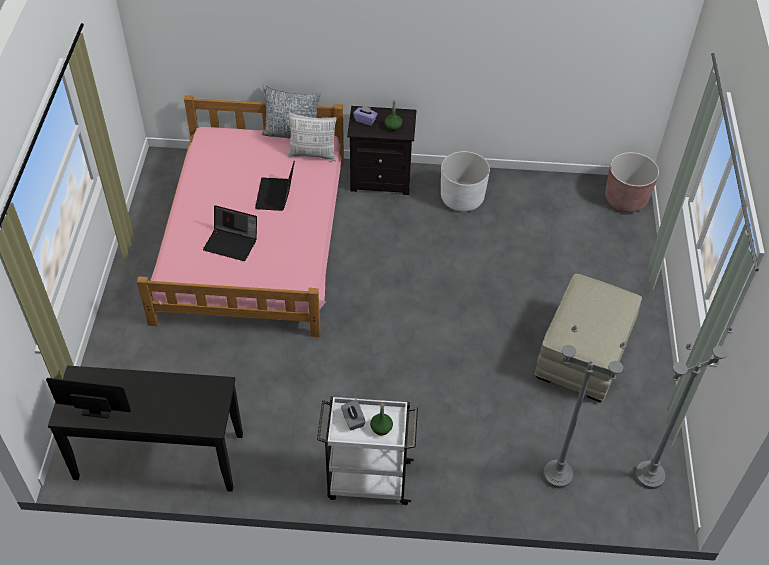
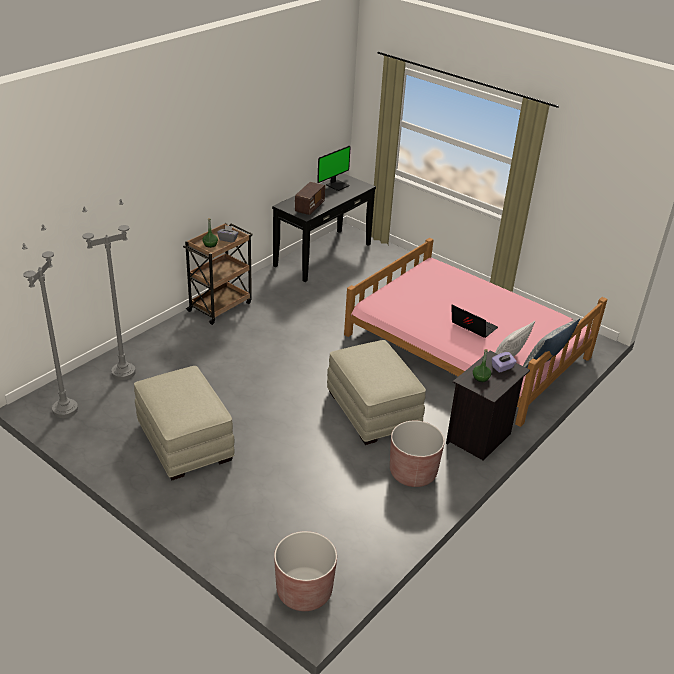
camera: 125 degrees right, 15 degrees down
(193, 396) = (309, 207): none -> radio
(232, 243) = (439, 292): laptop -> none
(367, 480) = (220, 306): white cart -> brown cart
(414, 256) = (372, 410): none -> beige ottoman
(462, 198) = (413, 472): white planter -> brown planter

